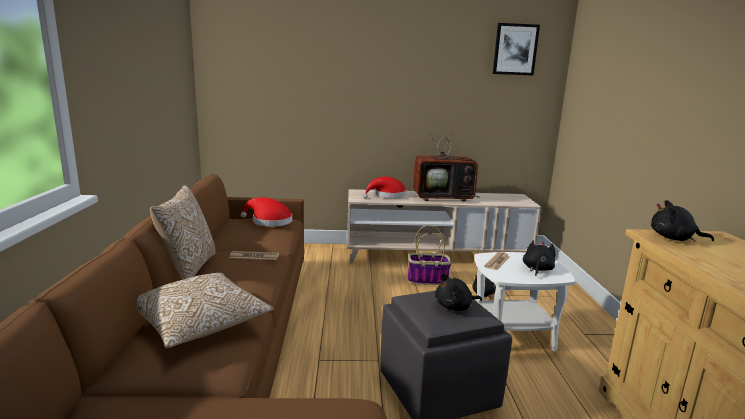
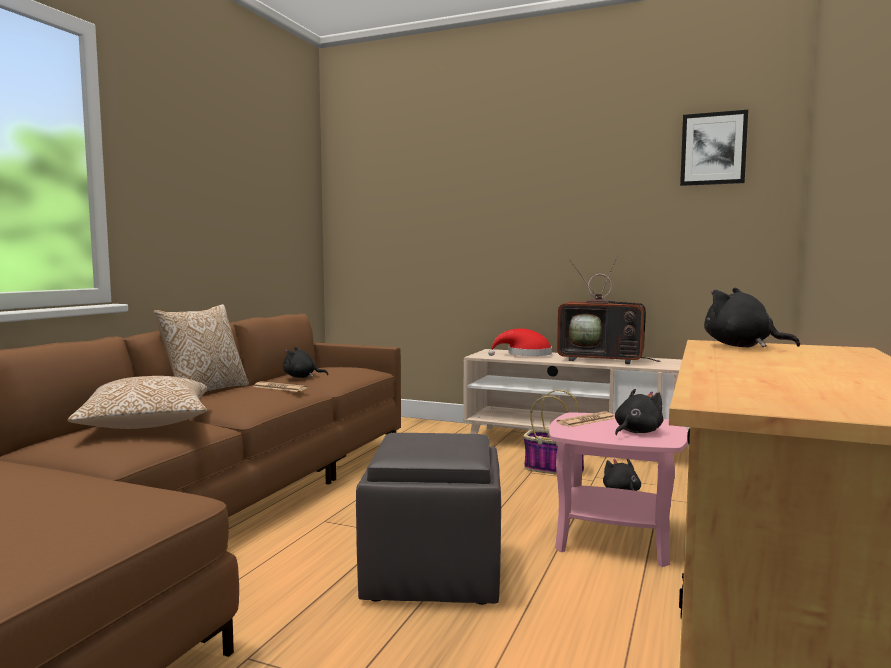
camera: 25 degrees right, 10 degrees down
(269, 221) = (346, 368): red hat -> none
(455, 307) = (441, 445): black plush toy -> black plush toy (302, 377)
(512, 334) = (613, 539): white side table -> pink side table

